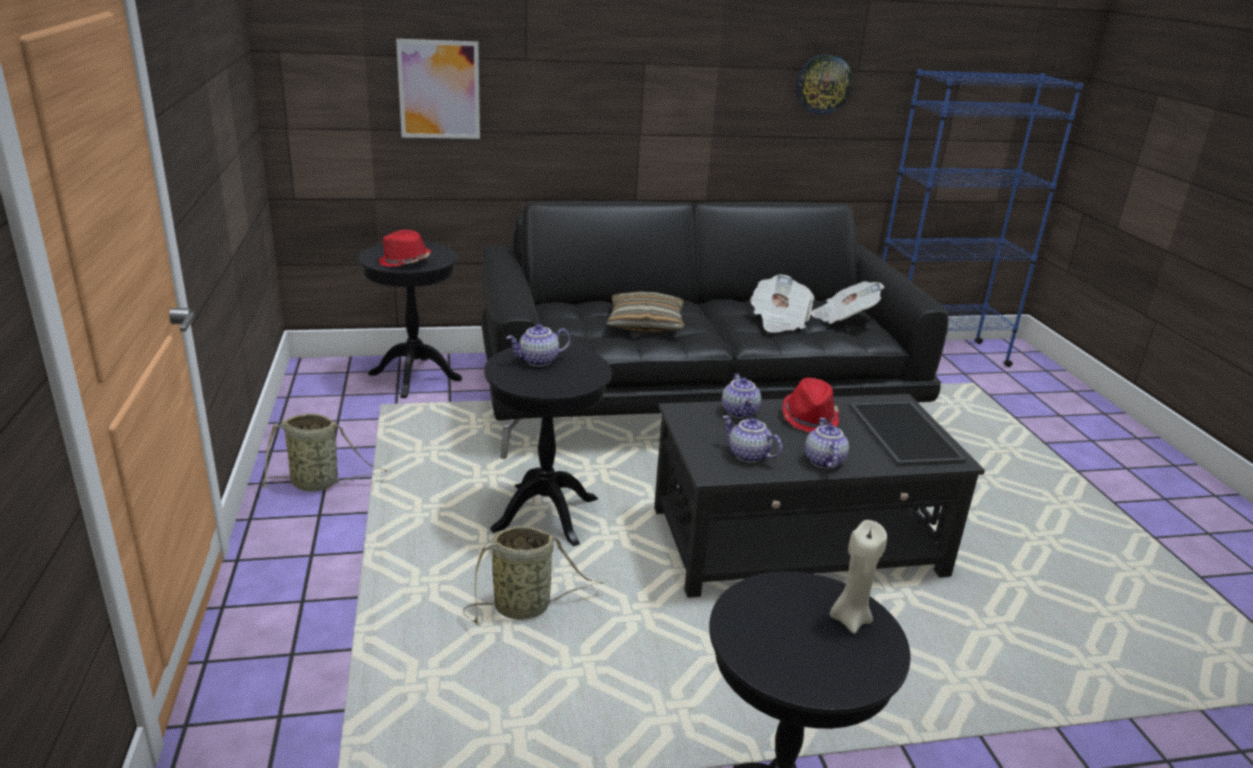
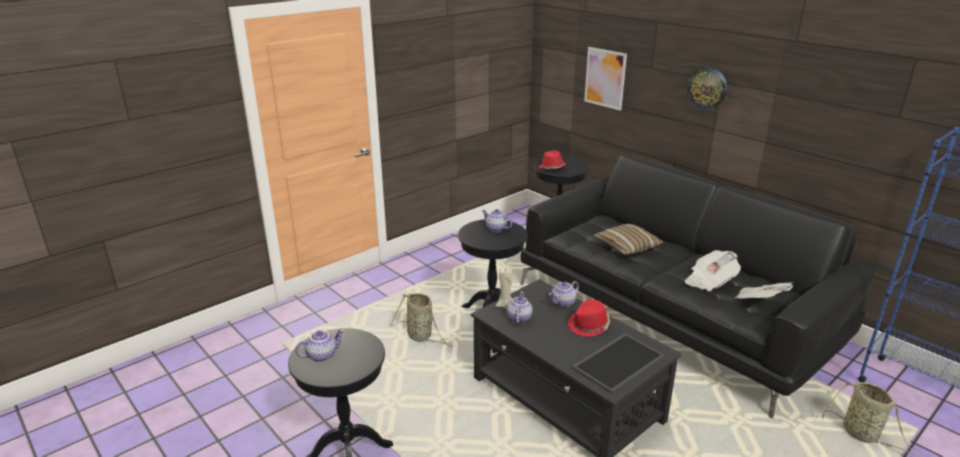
camera: 60 degrees right, 0 degrees up
(319, 483) = (446, 255): basket -> basket (862, 435)
(823, 84) = (861, 122): wall clock -> wall clock (707, 87)
(823, 461) = (543, 342): teapot -> teapot (322, 355)
(850, 619) = (355, 363): beige candle -> beige candle (504, 305)

